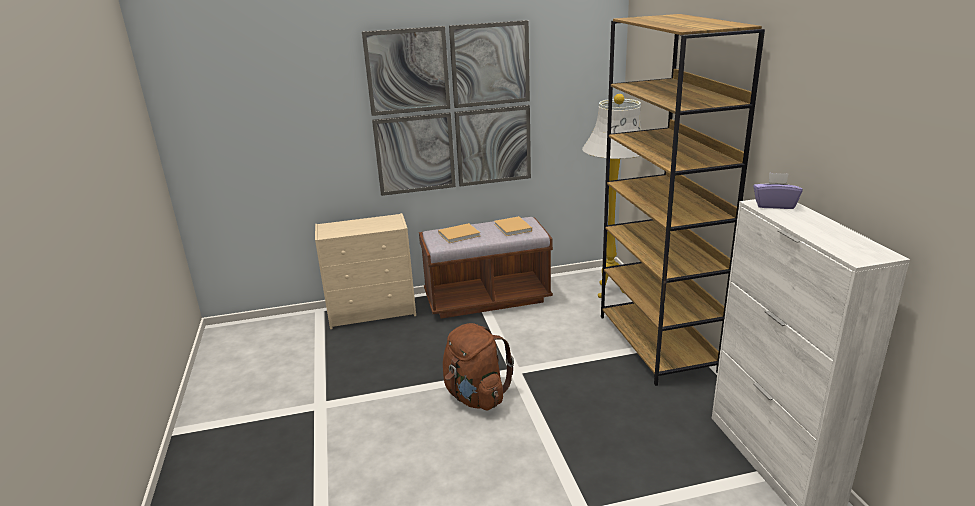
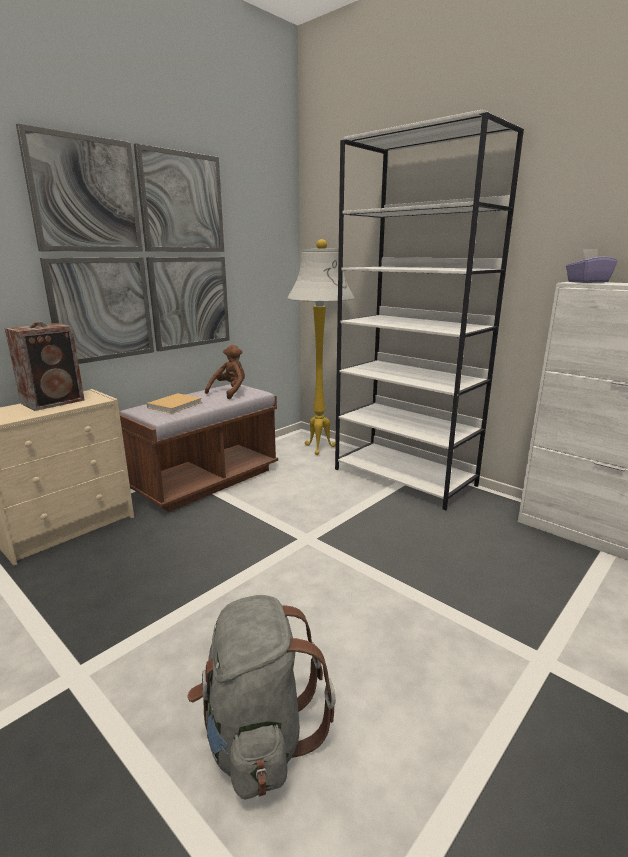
camera: 35 degrees left, 5 degrees down
(370, 222) = (55, 401): none -> speaker
(378, 473) = (258, 737): none -> grey backpack
(475, 396) = (291, 579): brown backpack -> none
(513, 228) = (229, 392): beige book -> brown plush toy
(657, 343) = (405, 477): brown bookcase -> white bookcase

